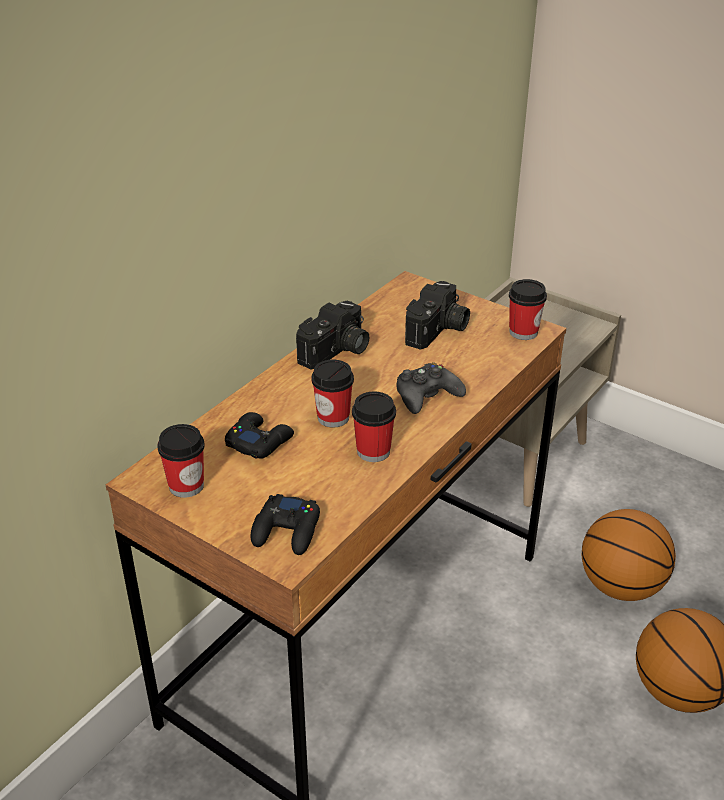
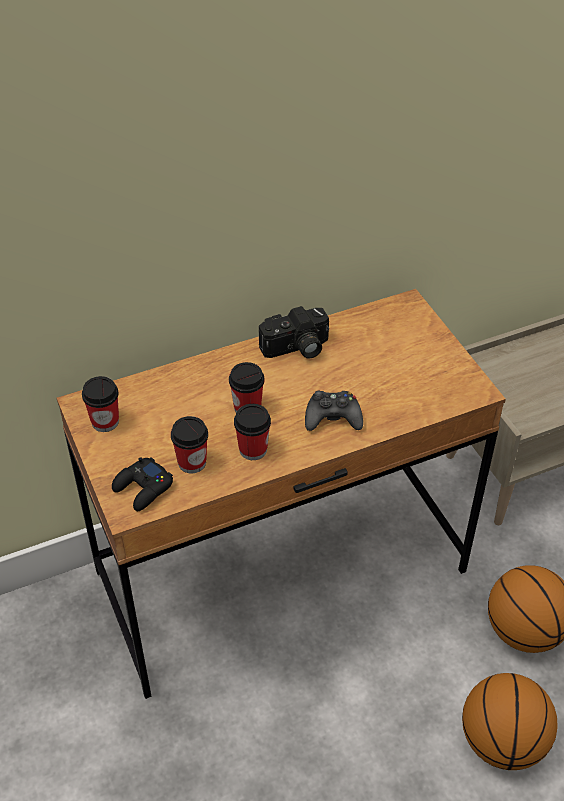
camera: 30 degrees right, 10 degrees up
(259, 441) = (179, 406): black game controller -> none
(438, 331) = (392, 360): camera -> none
(523, 332) = (463, 388): cup -> cup (192, 462)

